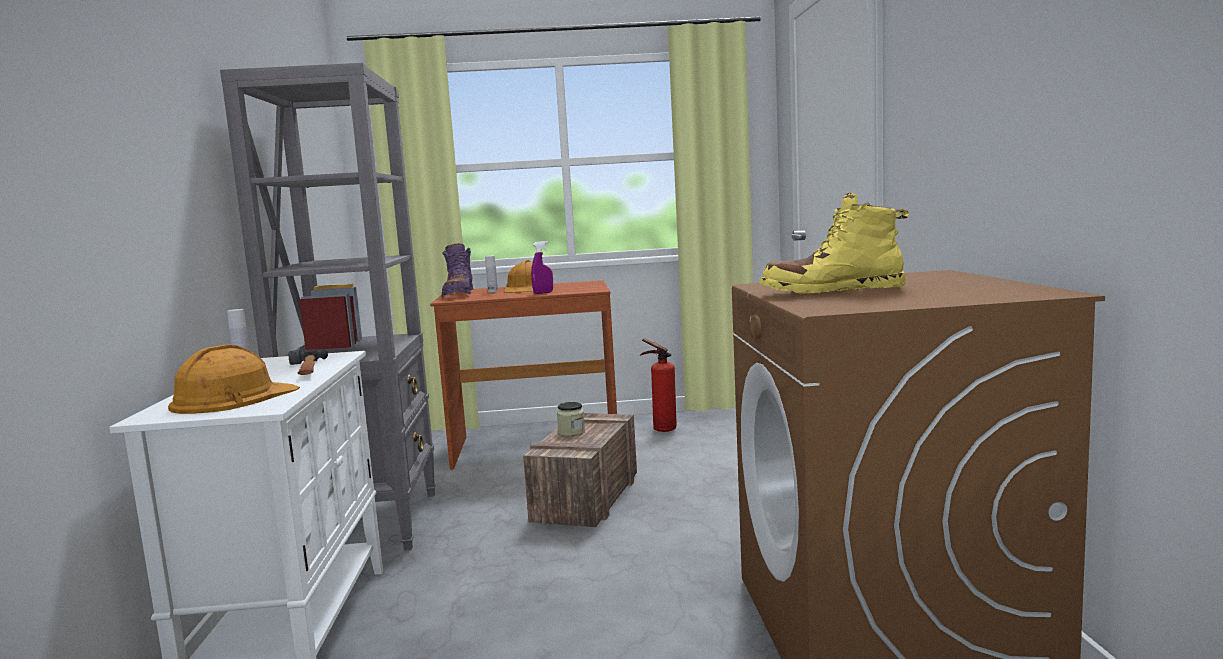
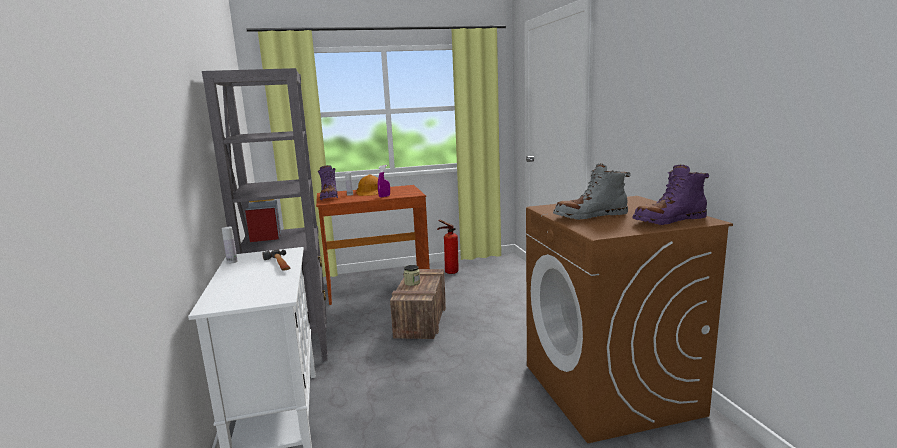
camera: 10 degrees left, 5 degrees up
(233, 398) = (251, 290): orange hard hat -> none
(832, 292) = (590, 216): yellow boot -> grey boot
(976, 294) = (669, 221): none -> purple boot

